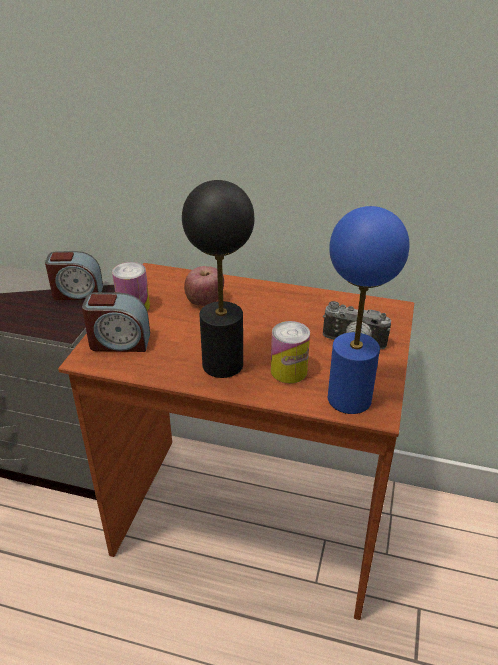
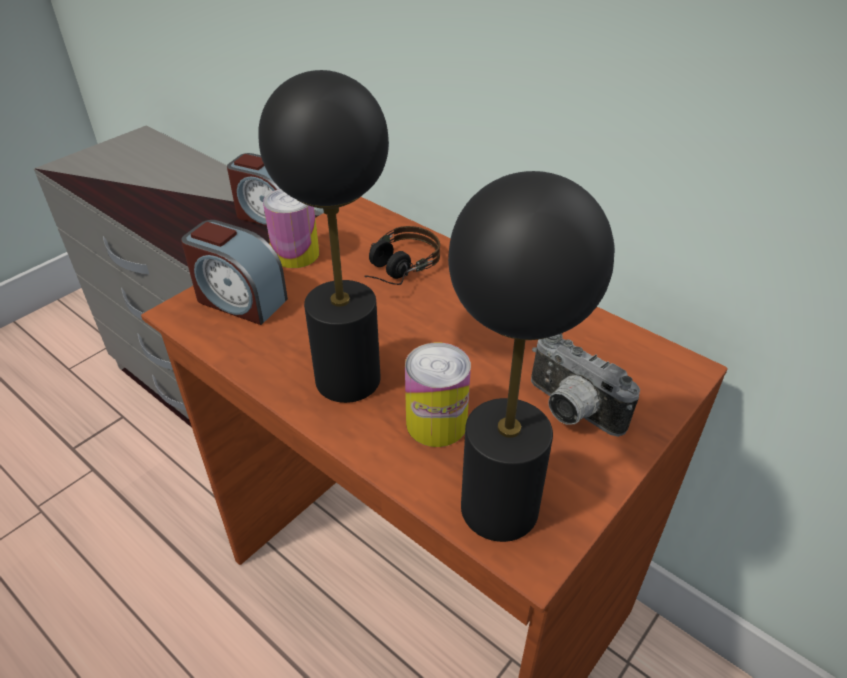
camera: 25 degrees right, 5 degrees up
(204, 301) = (395, 271): apple -> headphones
(348, 398) = (499, 507): blue table lamp -> black table lamp

